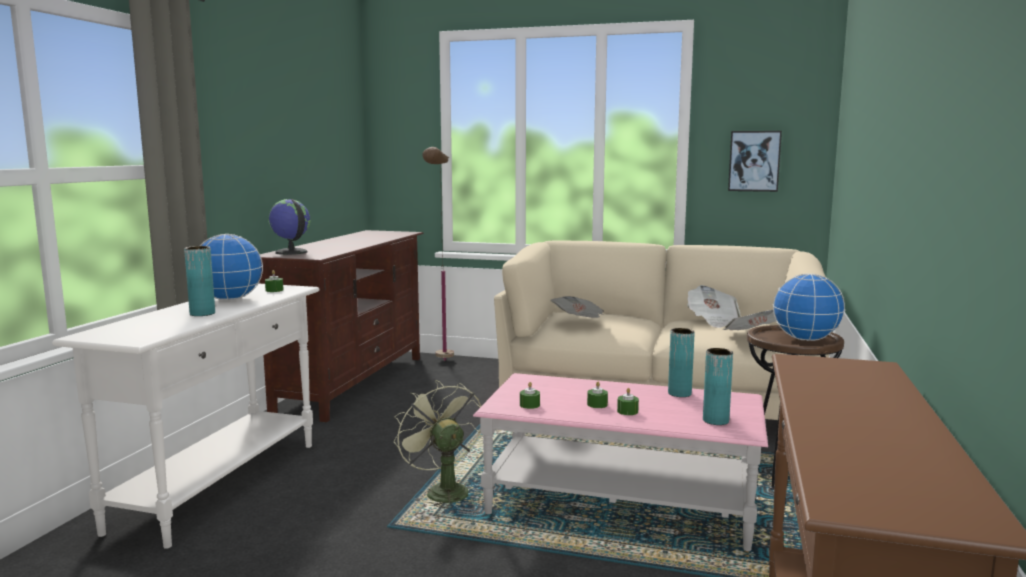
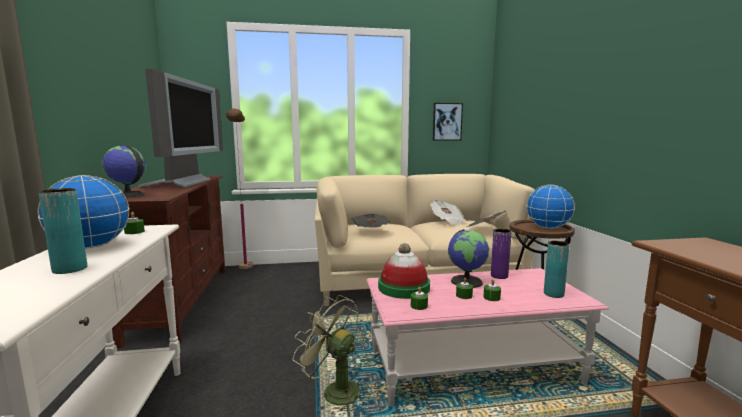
camera: 25 degrees left, 0 degrees up
(361, 240) = (182, 183): none -> television
(539, 387) = (404, 287): none -> hat
(625, 393) = (467, 281): none -> globe
(679, 393) = (499, 276): turquoise vase -> purple vase

